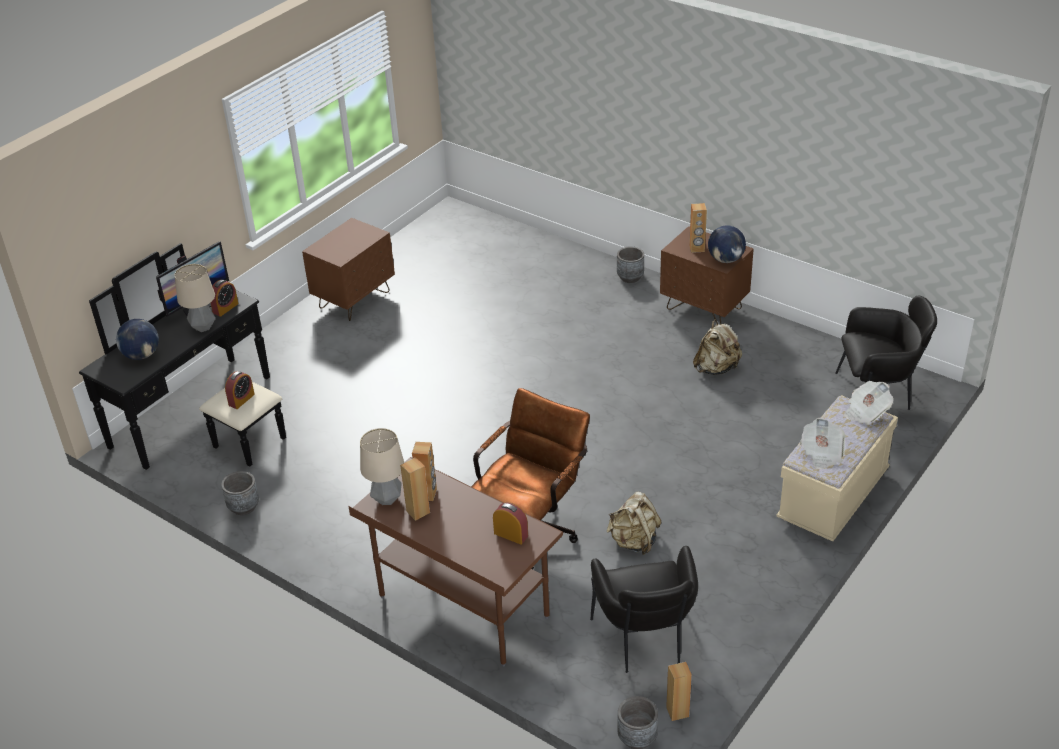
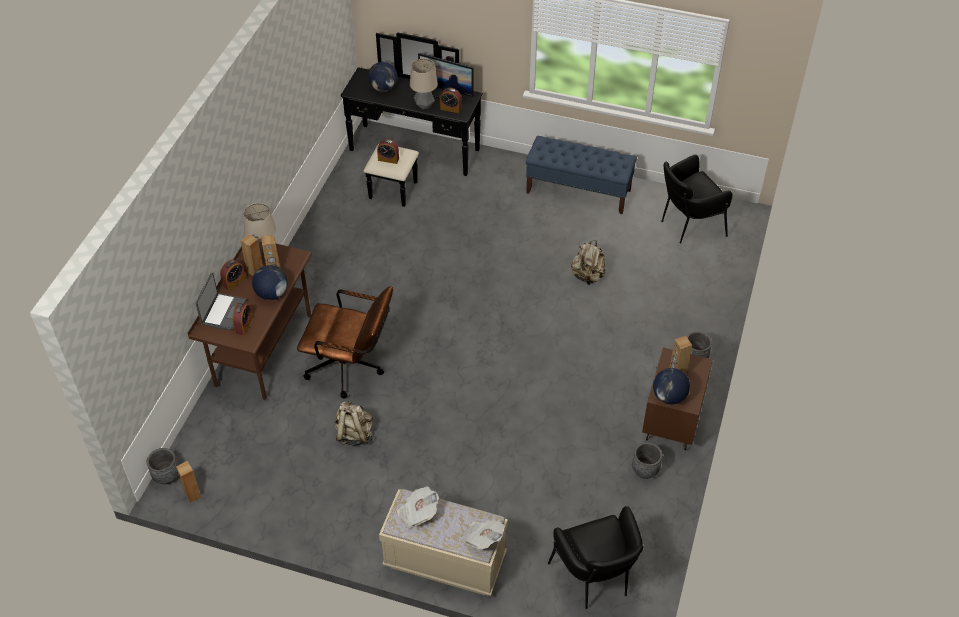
camera: 70 degrees right, 10 degrees up
(243, 507) = (328, 209): grey planter -> grey planter (645, 470)
(354, 300) = (579, 191): brown nightstand -> blue bench
(426, 534) = (234, 282): none -> alarm clock
(468, 501) = (271, 294): none -> globe
(477, 552) = (223, 312): none -> laptop
(645, 643) = (253, 463): black armchair -> black armchair (688, 225)
(716, 368) = (587, 448): beige backpack -> beige backpack (588, 276)

